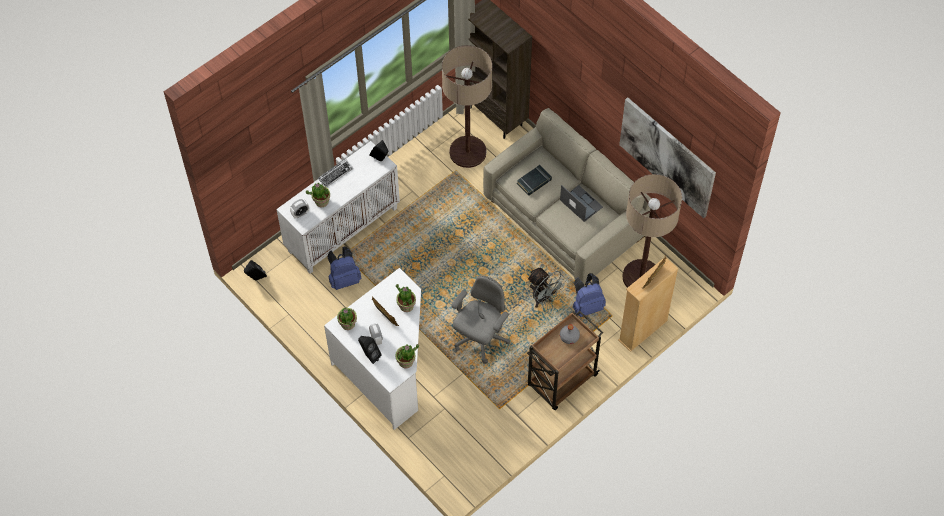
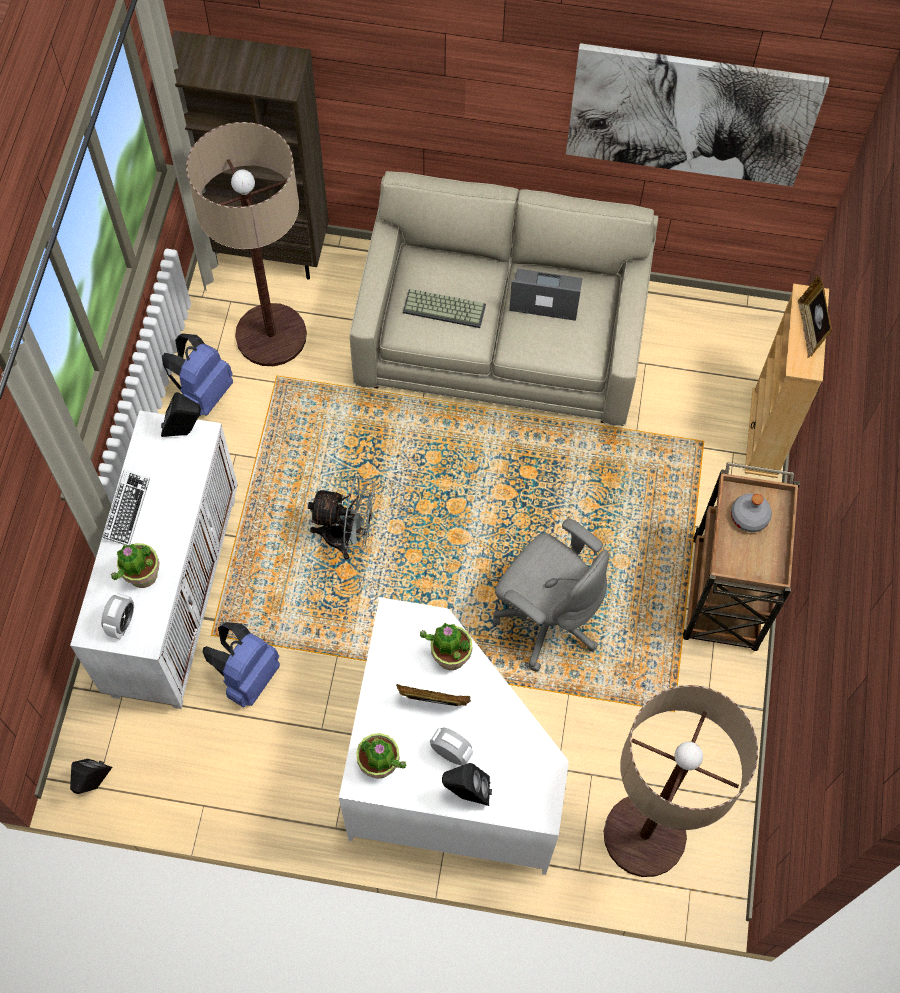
camera: 40 degrees left, 5 degrees up
(406, 362) = (538, 757): potted plant -> none
(480, 339) = (547, 618): grey office chair -> grey office chair turned 135 degrees clockwise
(534, 182) = (445, 308): black book -> keyboard
(543, 298) = (583, 485): grey fan -> grey fan (347, 536)
(587, 306) = (655, 452): blue backpack -> blue backpack (203, 393)
(641, 277) = (691, 354): floor lamp -> floor lamp (644, 835)

